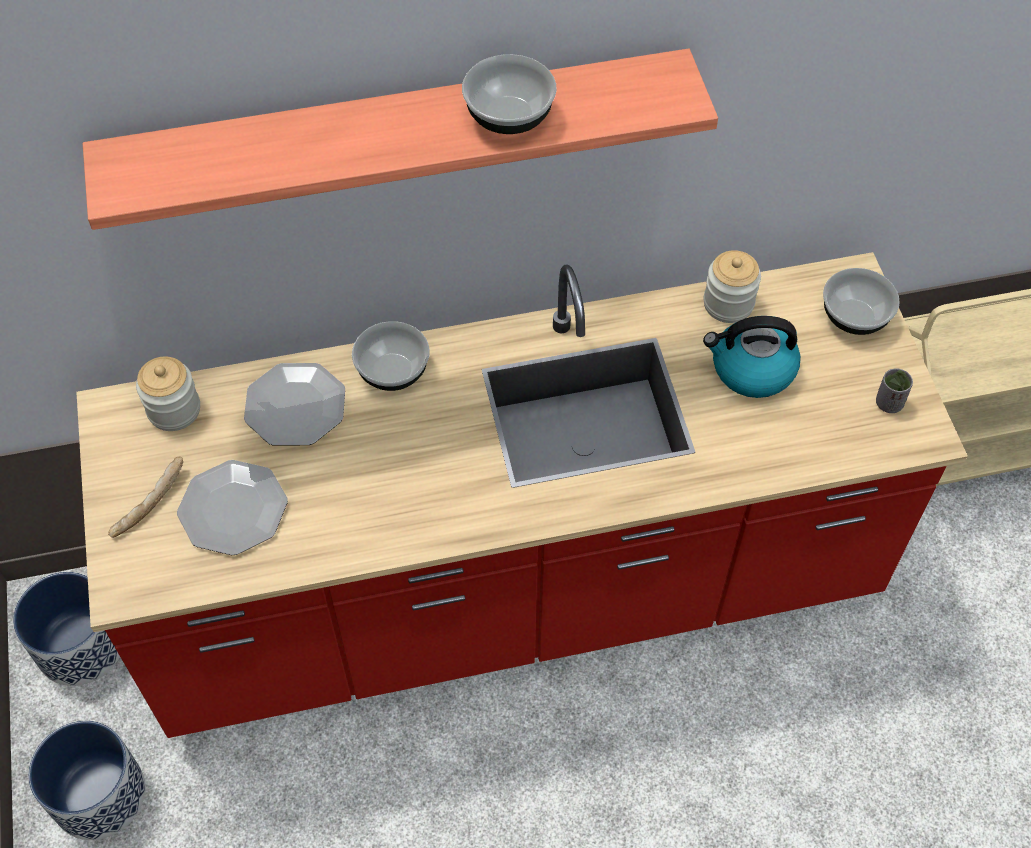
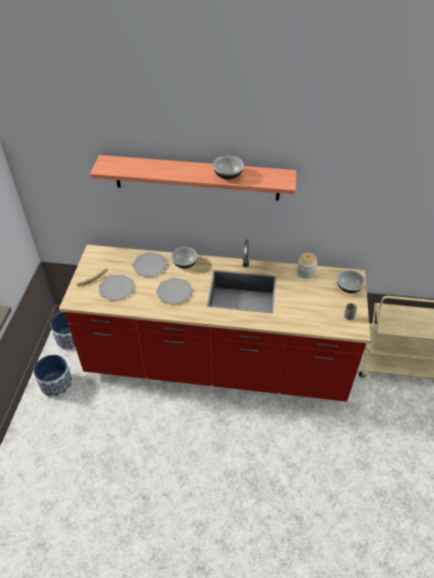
camera: 20 degrees right, 10 degrees down
(174, 410) = (112, 256): jar -> none
(403, 469) = (174, 291): none -> plate
(751, 369) = (304, 294): kettle -> none

